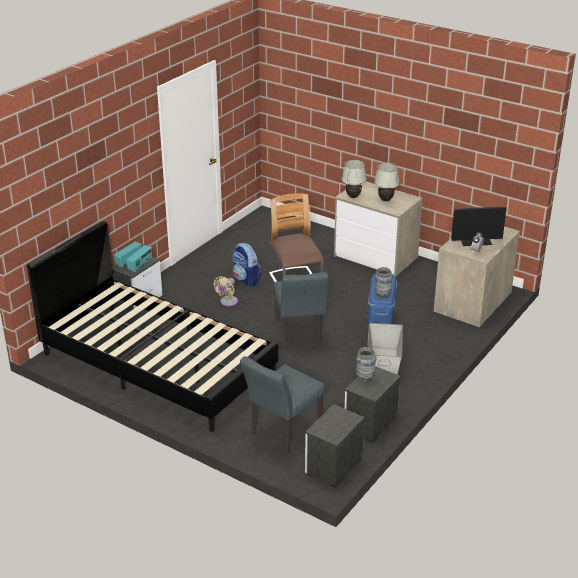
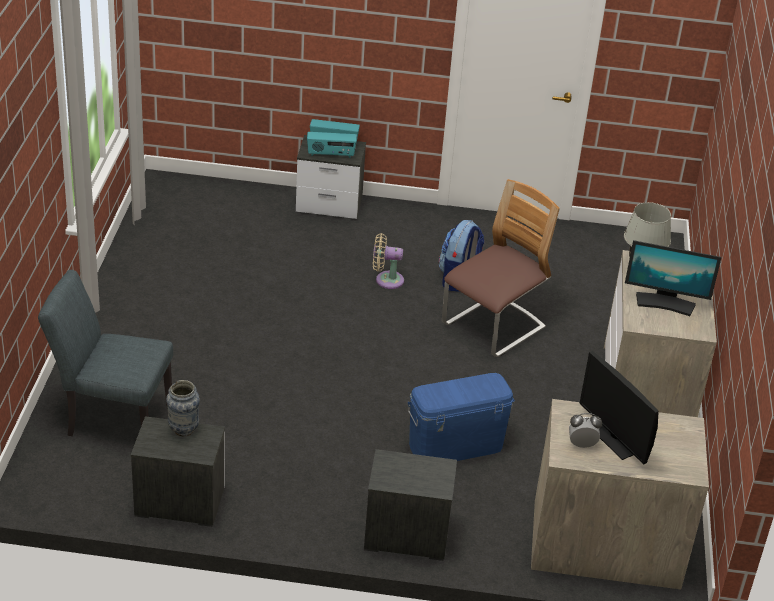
camera: 60 degrees right, 5 degrees up
(157, 364) = (195, 266): black bed -> none
(300, 334) = (356, 371): grey chair -> none
(333, 466) = (58, 489): nightstand -> nightstand (405, 534)
(382, 295) = (434, 396): vase -> none
(383, 364) = (339, 478): grey storage box -> none
(385, 200) = (665, 303): white table lamp -> monitor

